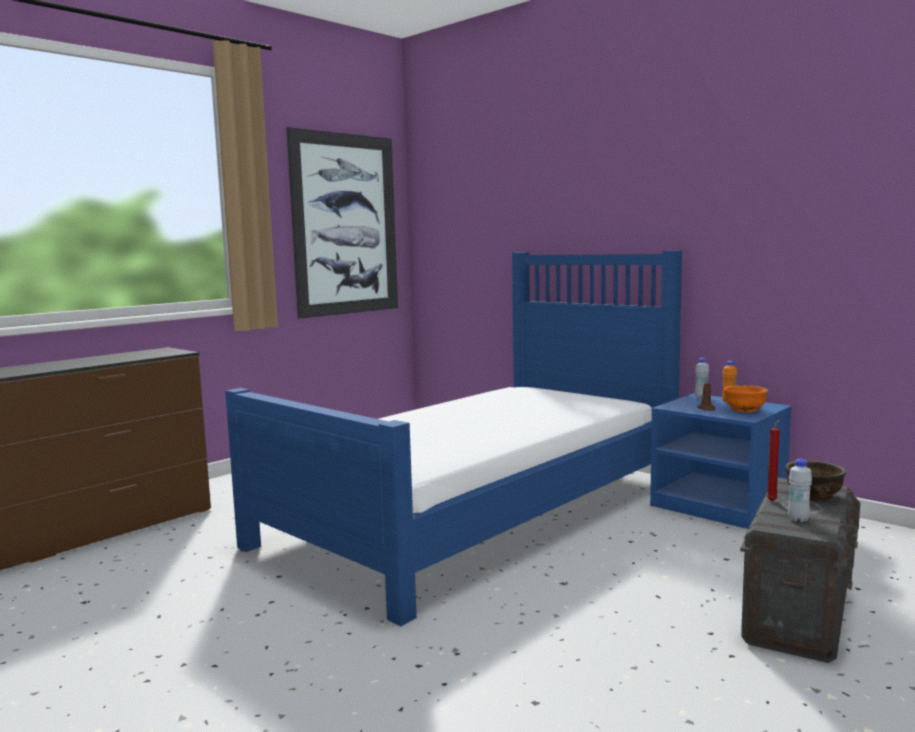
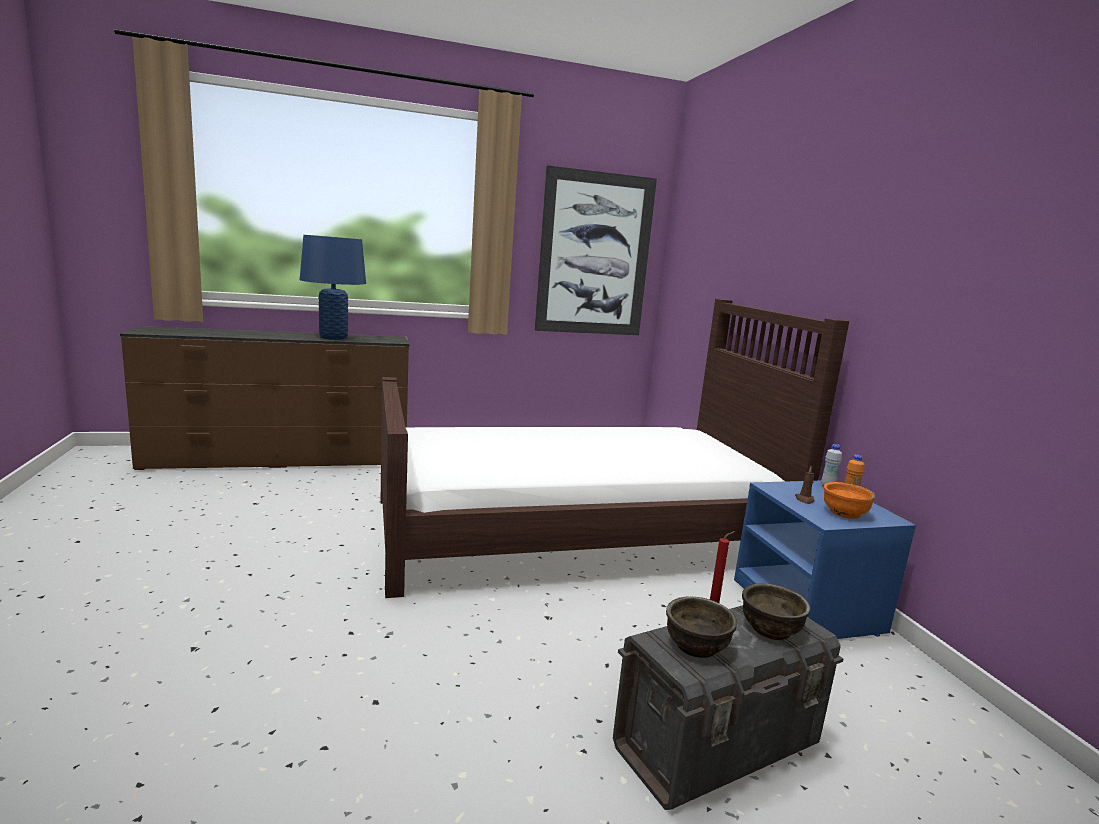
camera: 30 degrees right, 5 degrees up
(92, 361) = (333, 337): none -> blue table lamp
(480, 511) = (579, 531): blue bed -> brown bed
(798, 519) = (697, 646): white bottle -> brown bowl

